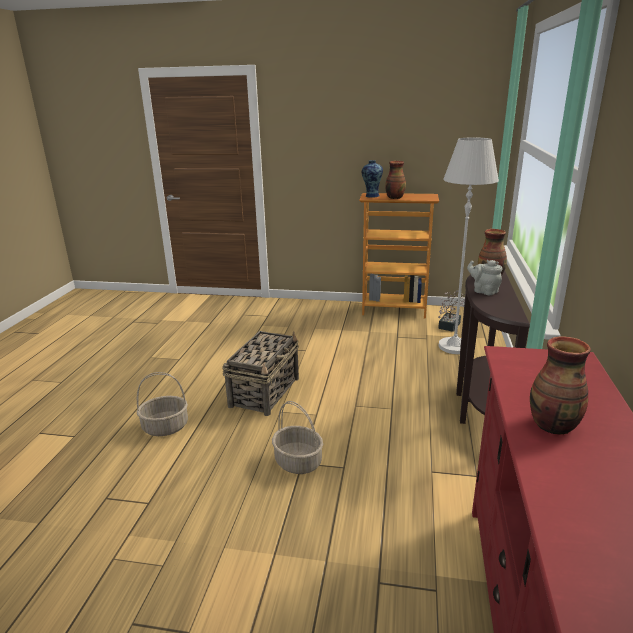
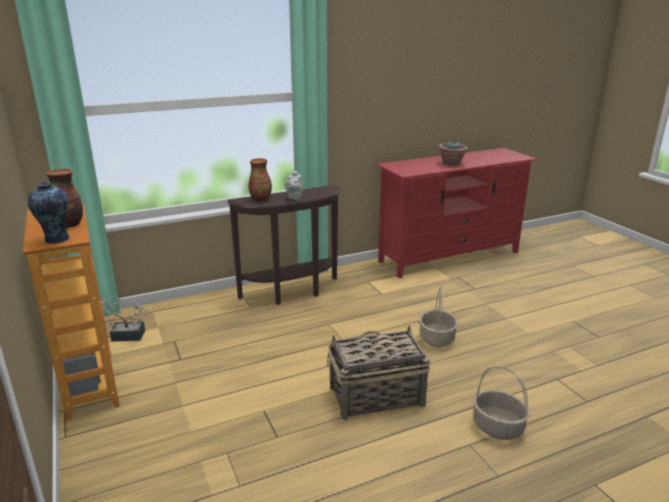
camera: 125 degrees left, 0 degrees up
(454, 346) = (185, 322): white floor lamp -> none
(554, 426) = (451, 164): vase -> potted plant

